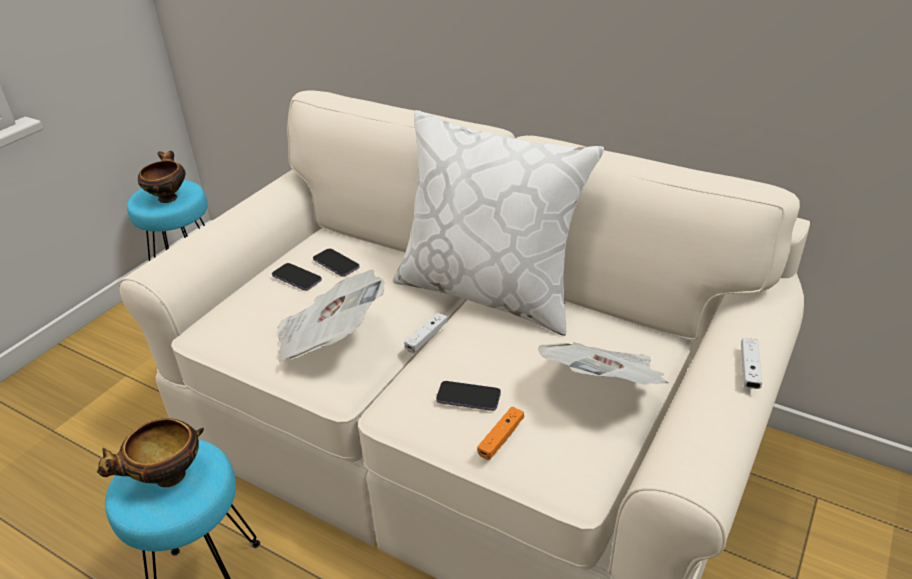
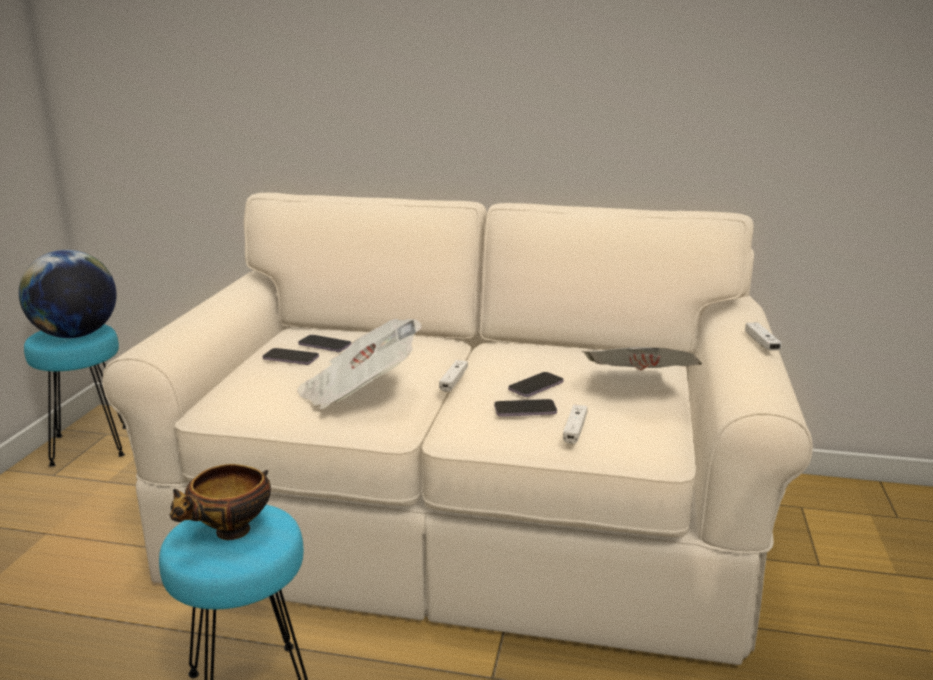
camera: 20 degrees left, 15 degrees down
(168, 197) = (76, 335): bowl -> globe
(489, 291) = (489, 346): white pillow -> none
(499, 363) = (536, 386): none -> phone
(501, 438) = (575, 430): orange game controller -> white game controller

